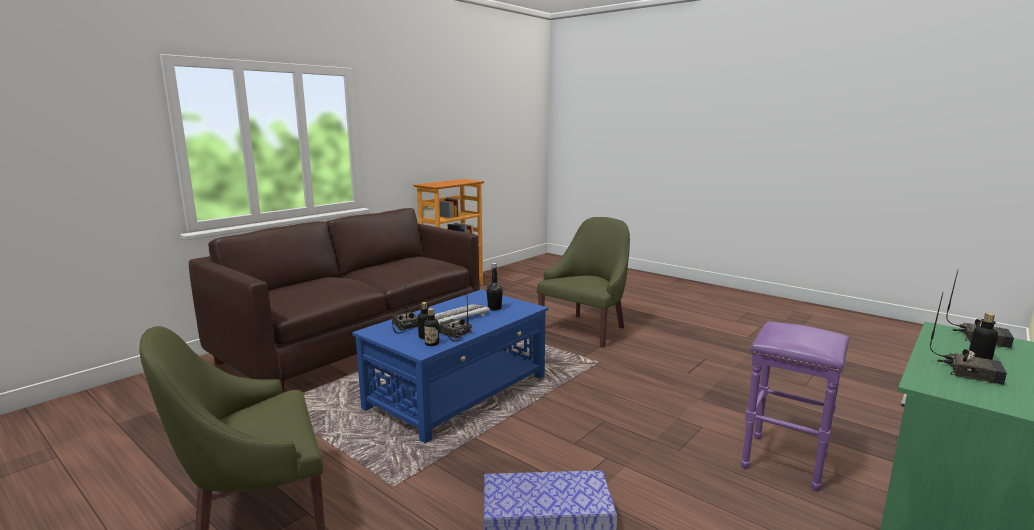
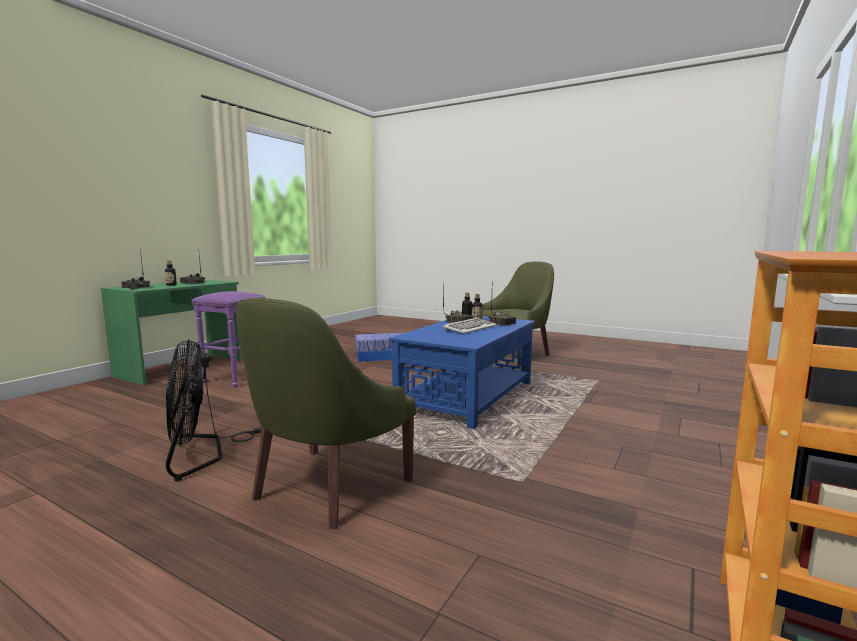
camera: 170 degrees right, 5 degrees down
(355, 342) = (652, 434): brown sofa -> none
(494, 308) = (441, 334): black bottle -> none
(684, 354) = (202, 450): none -> black fan

